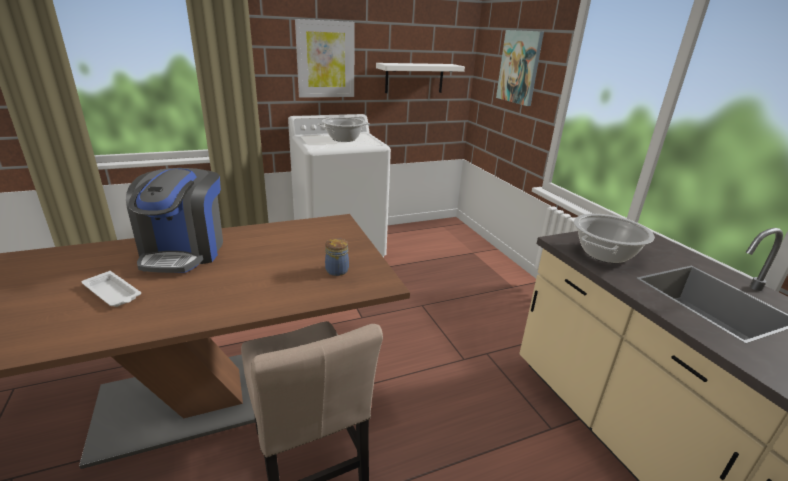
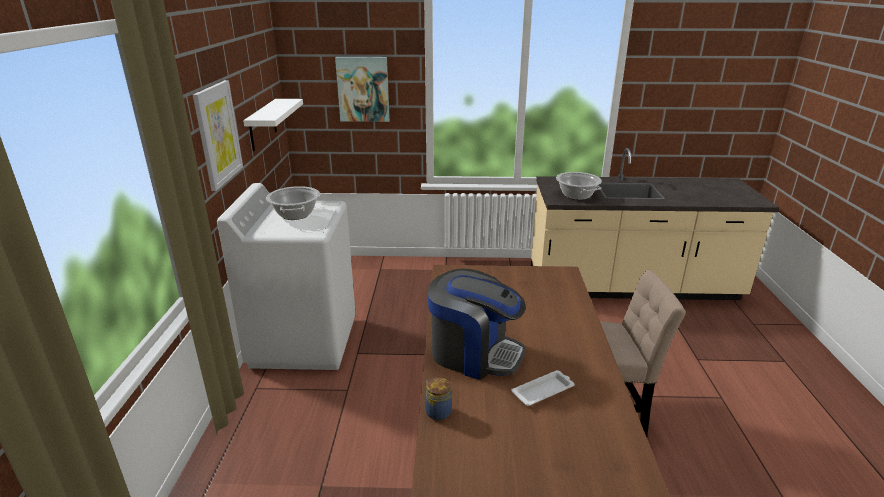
camera: 65 degrees left, 0 degrees up
(337, 270) = (539, 285): jar -> jar (437, 411)

